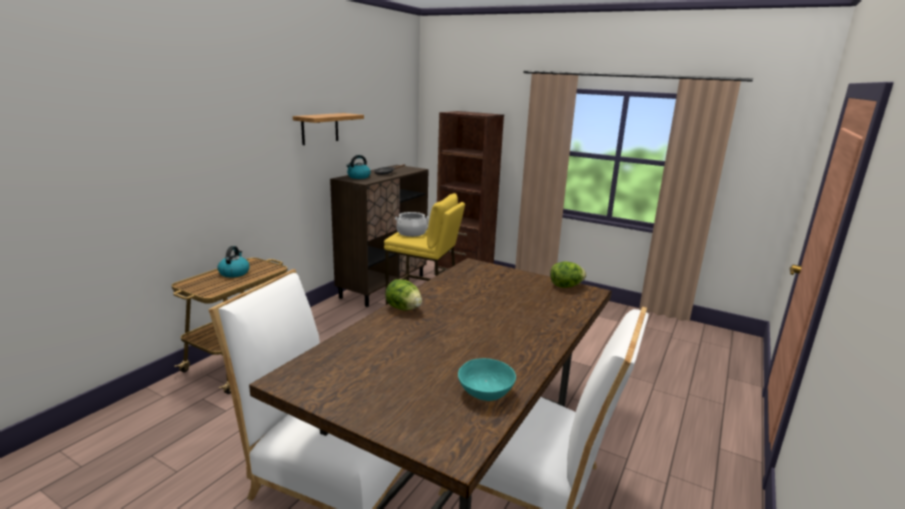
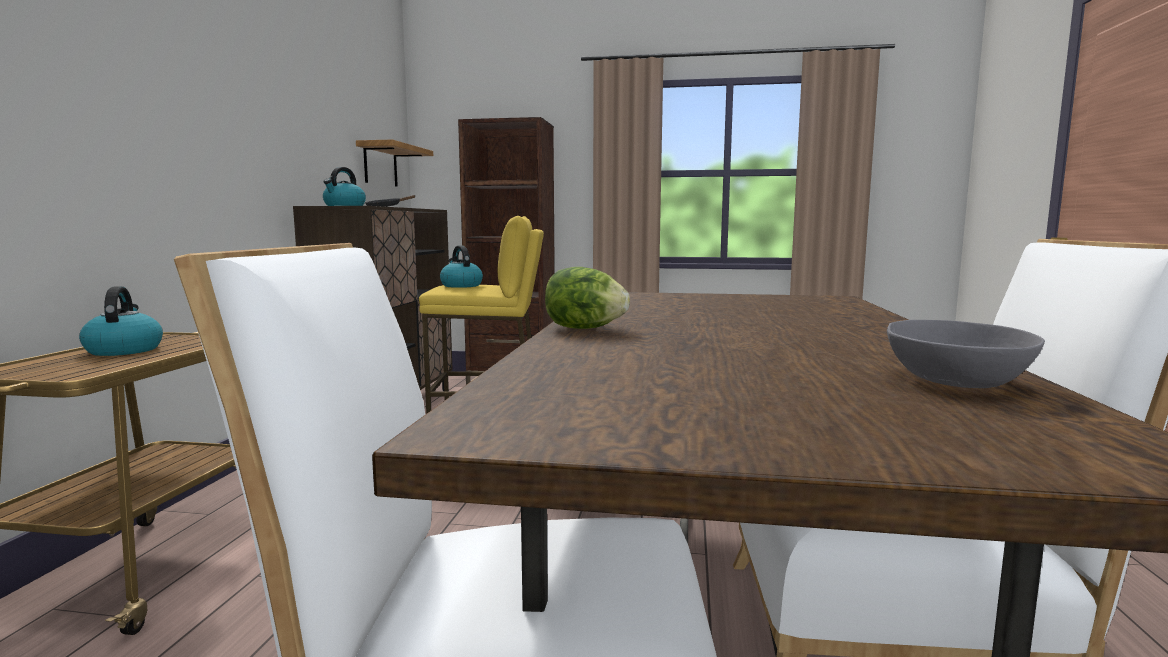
camera: 20 degrees left, 10 degrees down
(320, 128) = (270, 112): shelf -> shelf (380, 165)
(411, 233) = (461, 285): cooking pot -> kettle
(485, 393) = (958, 382): turquoise bowl -> grey bowl
(565, 286) = (790, 297): lettuce -> none

